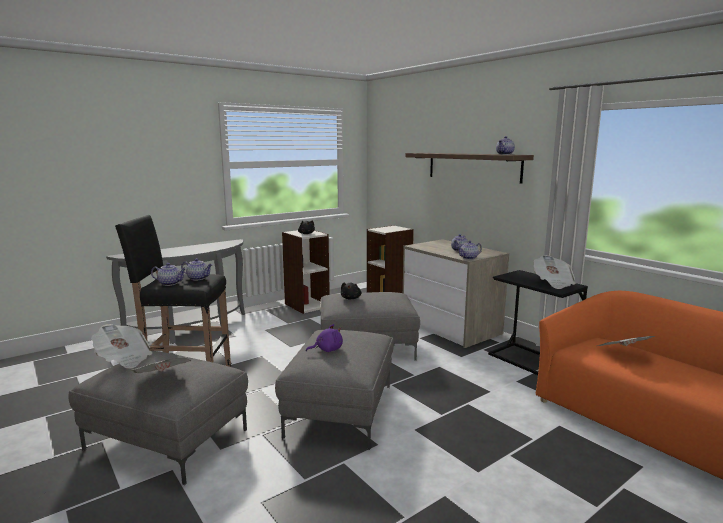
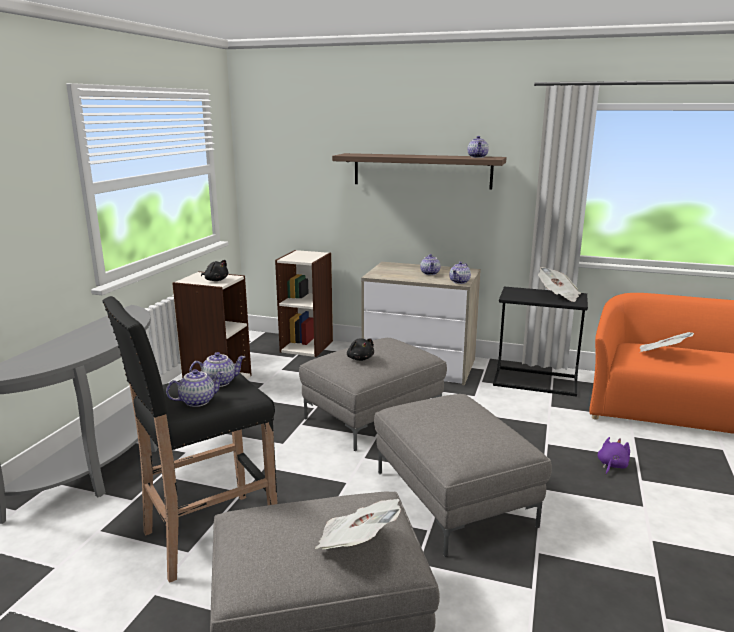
camera: 35 degrees left, 5 degrees up
(124, 359) = (240, 538): newspaper -> none
(327, 350) = (457, 431): purple plush toy -> purple plush toy (611, 465)

